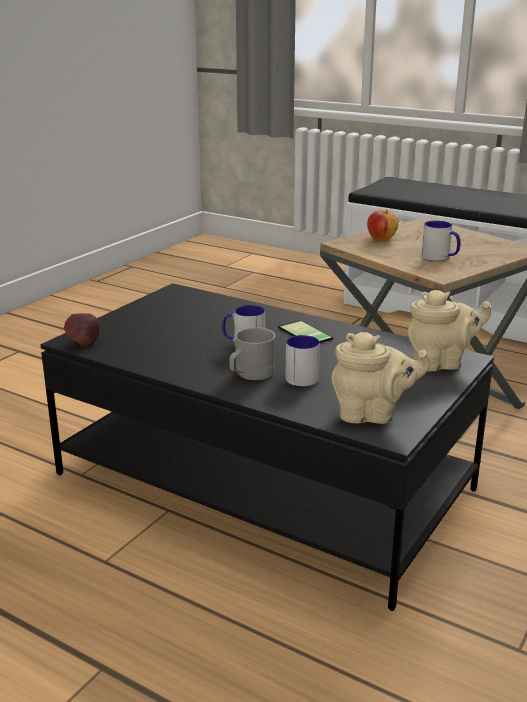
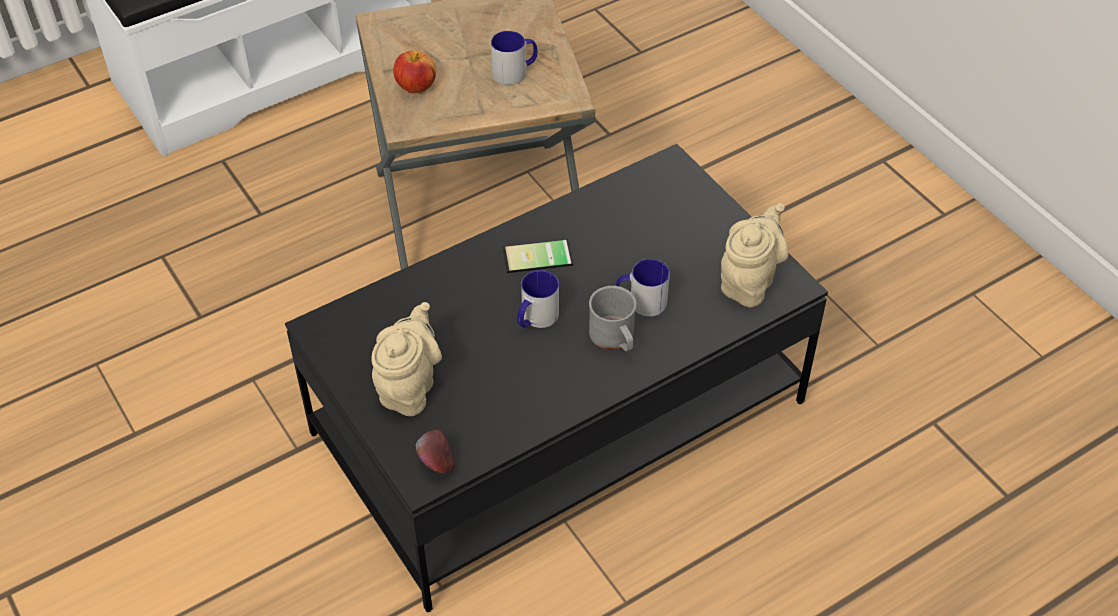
camera: 65 degrees left, 25 degrees up
(441, 363) = (672, 187): beige teapot -> beige teapot (409, 387)

